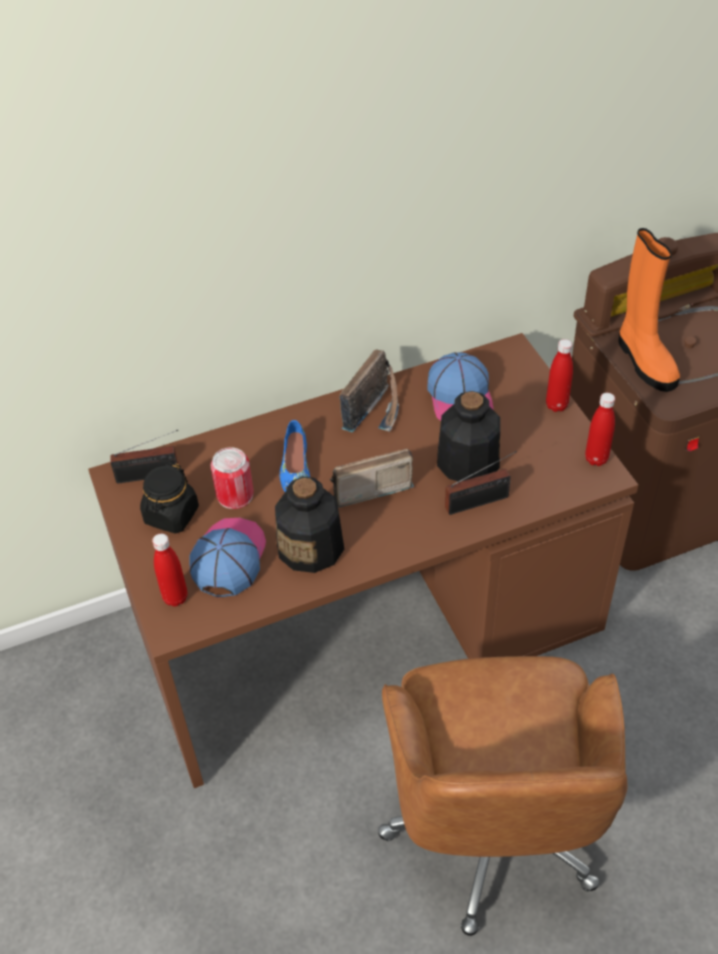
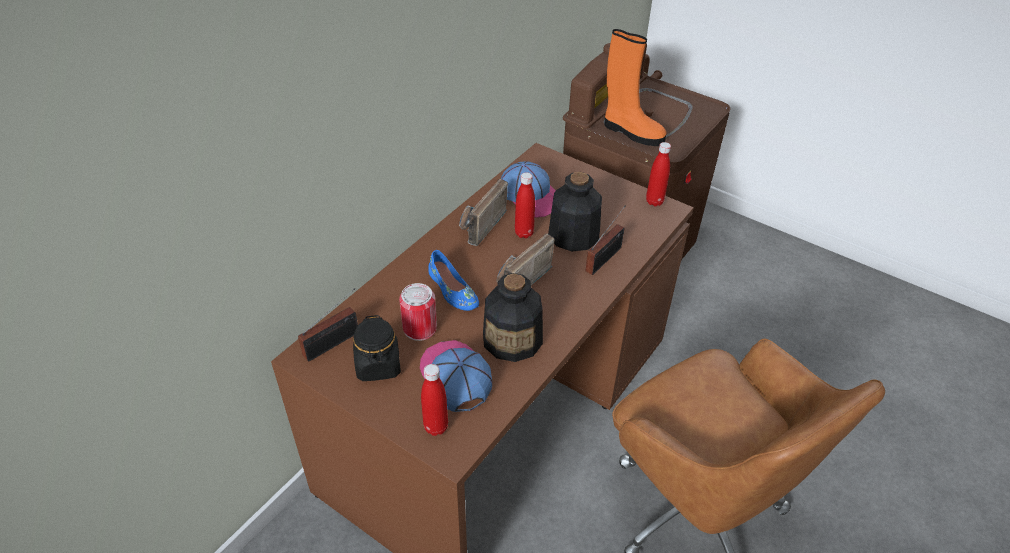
camera: 35 degrees left, 5 degrees down
(376, 410) = (478, 226): radio -> radio turned 150 degrees counterclockwise
(556, 405) = (599, 178): red bottle -> red bottle (524, 233)

